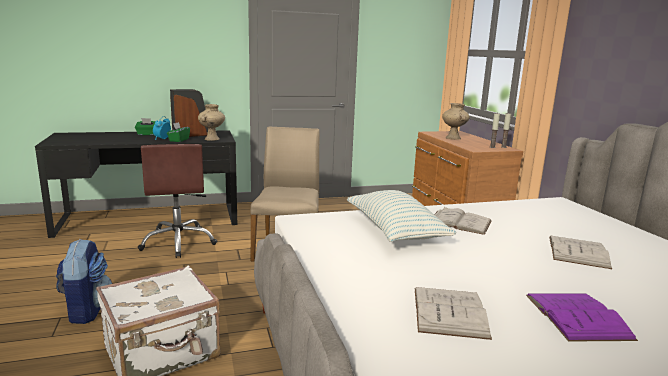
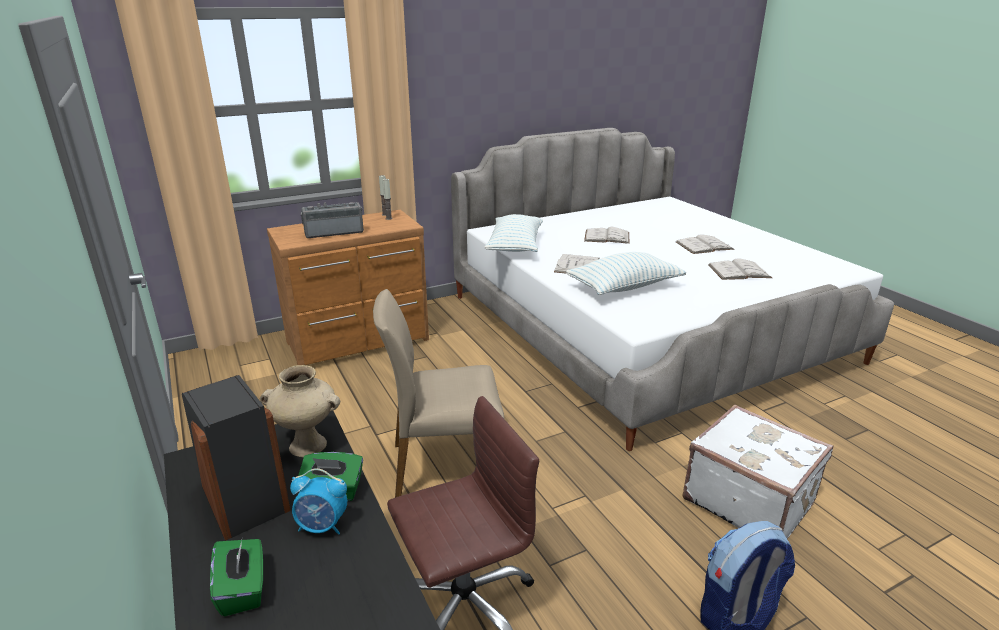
camera: 100 degrees left, 10 degrees up
(453, 138) = (334, 232): beige vase -> radio
(513, 206) = (515, 246): none -> pillow
(577, 316) = (704, 245): purple book -> white book

